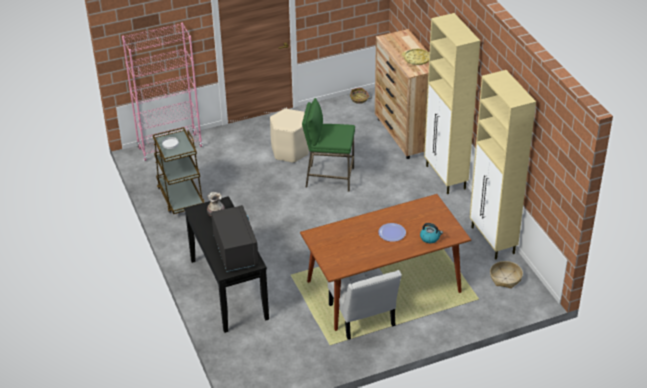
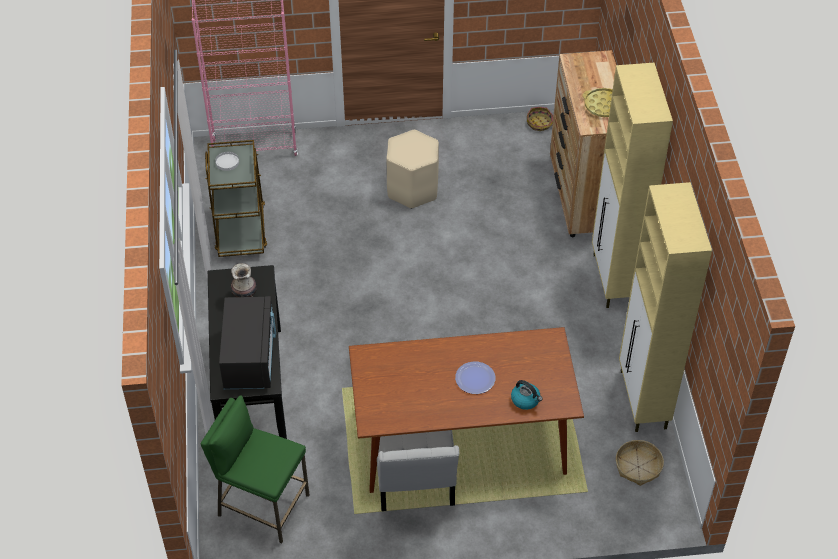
camera: 15 degrees right, 10 degrees up
(329, 178) = (451, 244): green stool -> green stool (263, 506)

